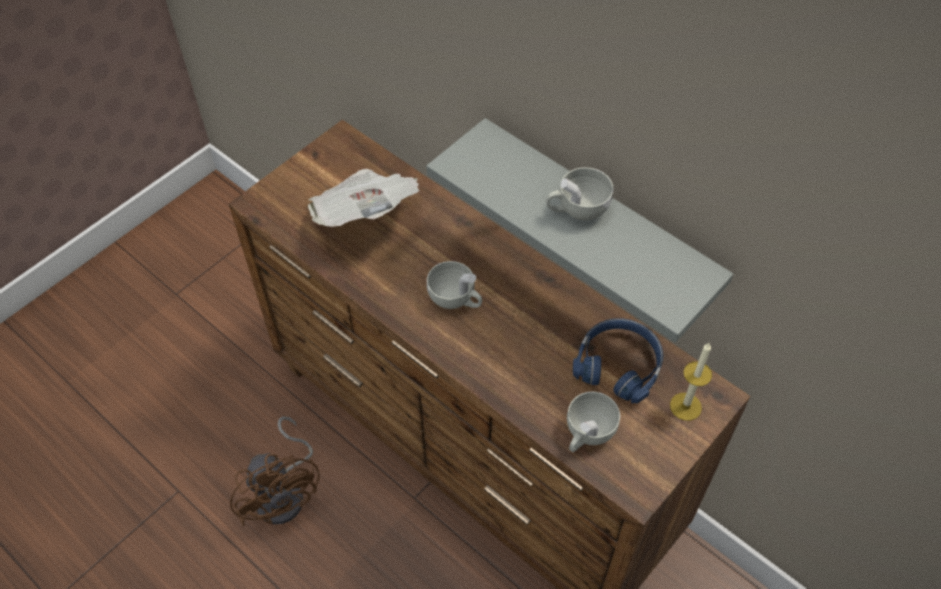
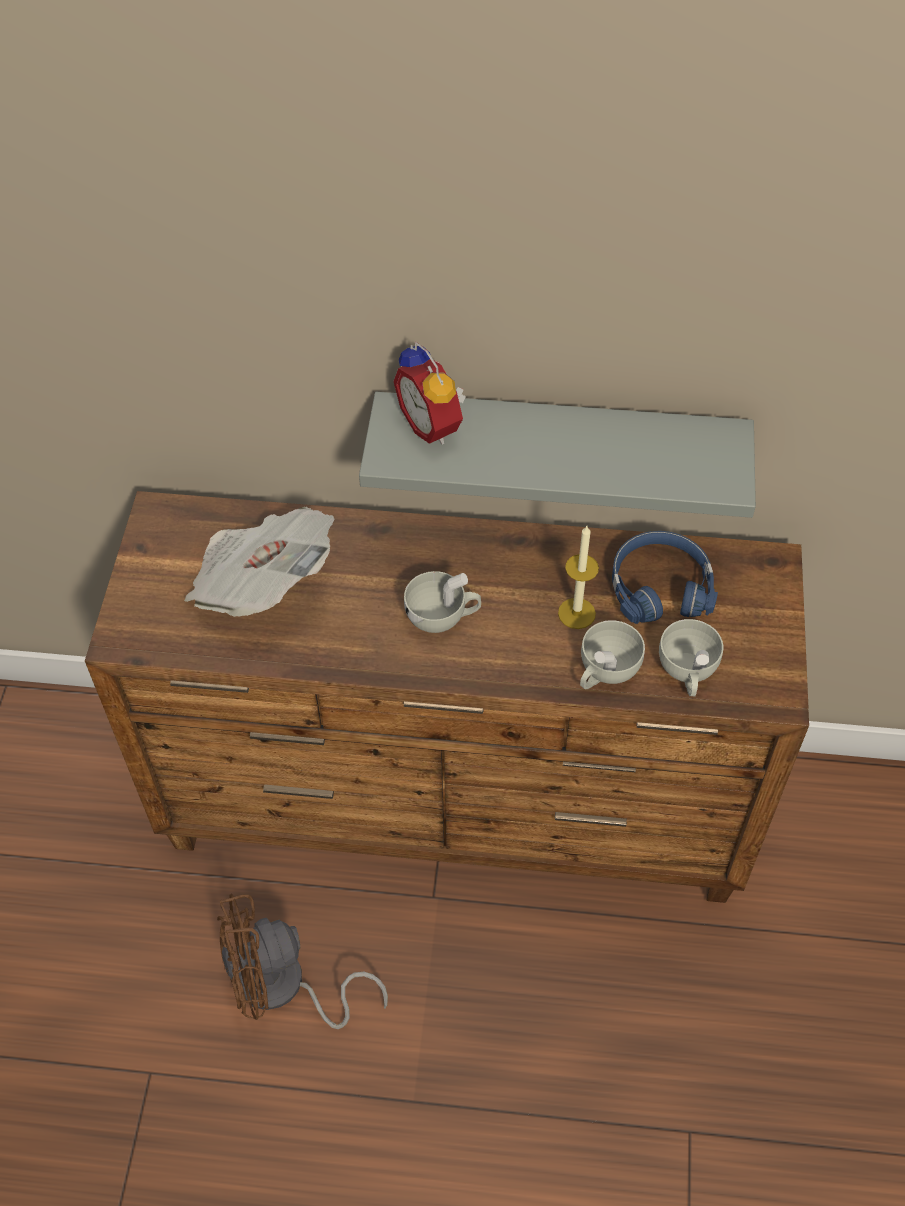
camera: 35 degrees left, 0 degrees up
(285, 493) = (283, 988): brown fan -> brown fan turned 135 degrees clockwise
(502, 158) = (433, 425): none -> alarm clock
(577, 209) = (556, 437): white cup -> white cup (605, 672)
(685, 406) = (753, 589): candle -> candle (576, 613)

